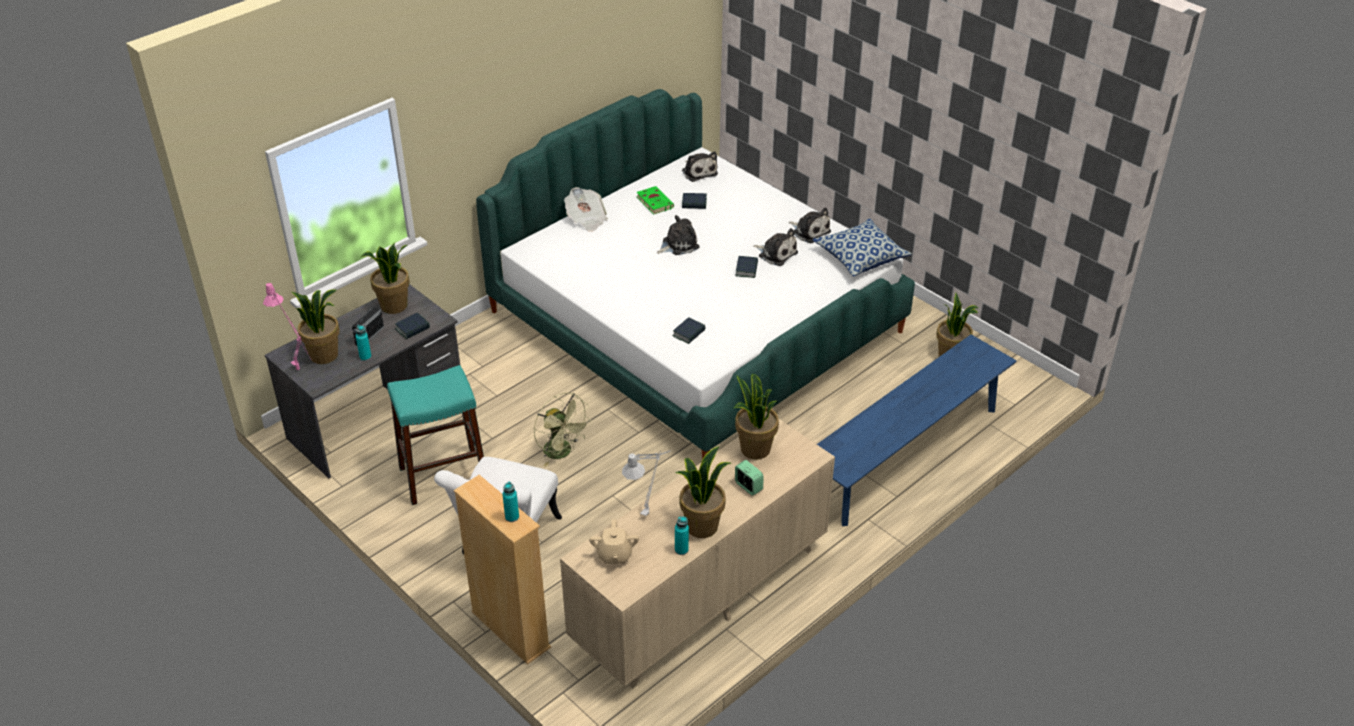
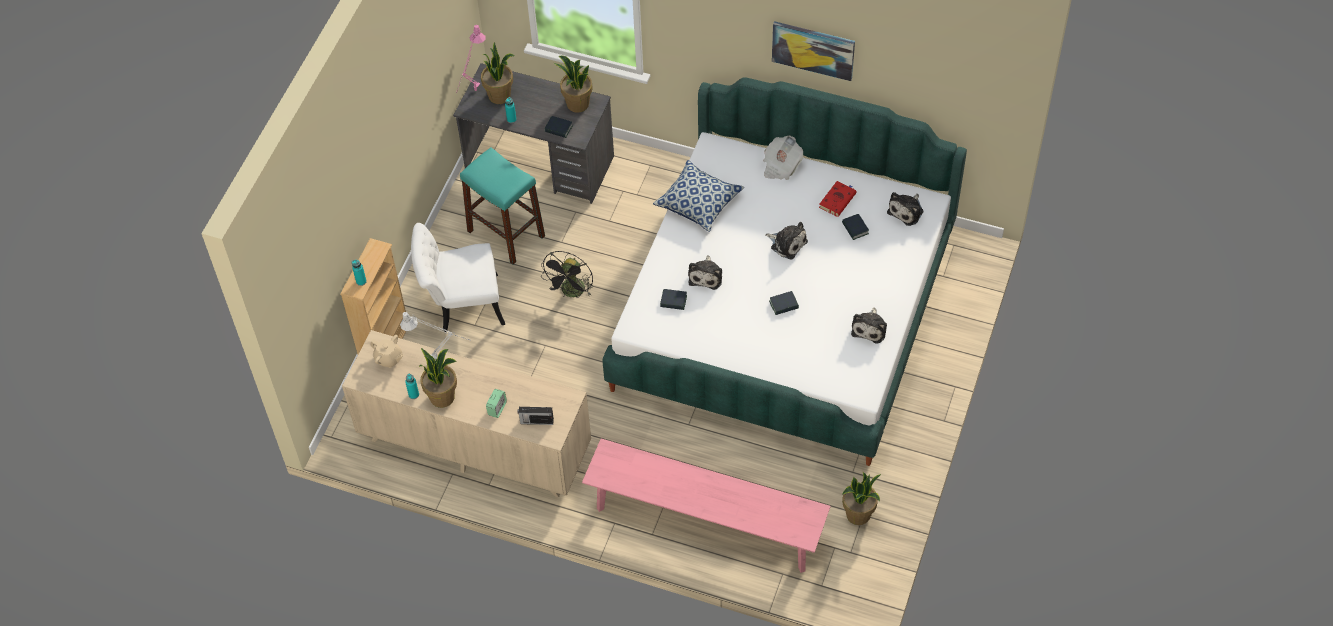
camera: 65 degrees right, 15 degrees up
(369, 336) = (535, 109): radio -> radio (536, 421)
(561, 73) = (813, 49): none -> picture
(562, 452) = (572, 293): green fan -> black fan
(614, 555) = (389, 359): beige teapot -> beige teapot turned 120 degrees counterclockwise
(654, 202) = (838, 199): green book -> red book
(754, 449) = (539, 396): potted plant -> none
(776, 254) = (820, 317): plush toy -> plush toy (706, 275)
(860, 257) = (856, 380): pillow -> pillow (698, 203)
(905, 454) = (705, 523): blue bench -> pink bench

